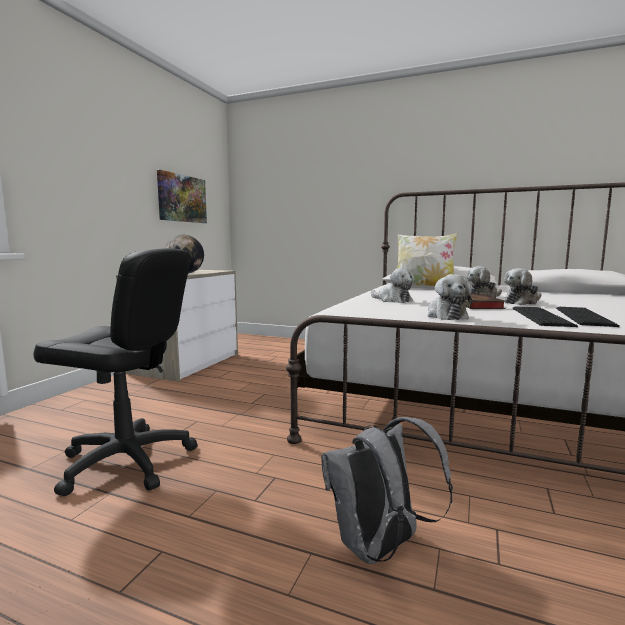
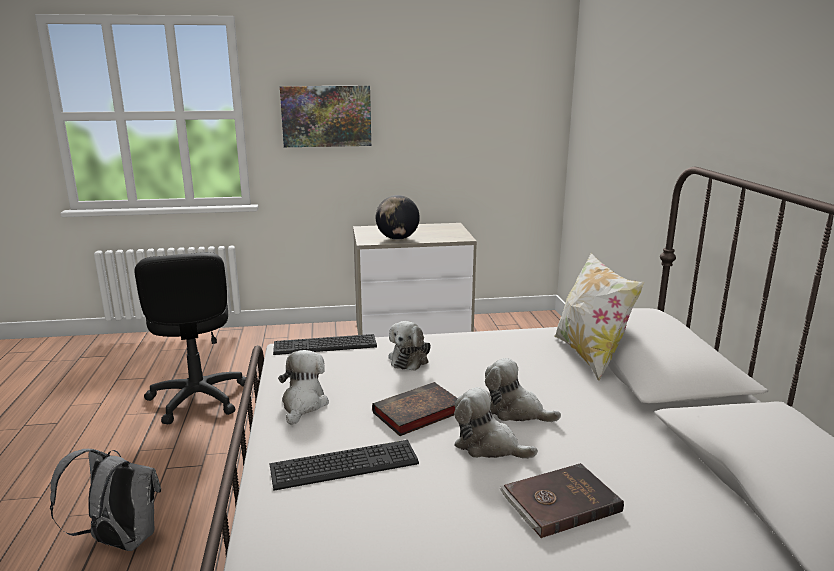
camera: 60 degrees right, 10 degrees up
(182, 198) = (465, 135): picture -> picture (326, 116)
(445, 316) = (303, 404): plush toy -> plush toy turned 135 degrees clockwise
(581, 302) = (559, 502): none -> brown book
(585, 316) = (373, 500): keyboard -> keyboard (326, 345)

